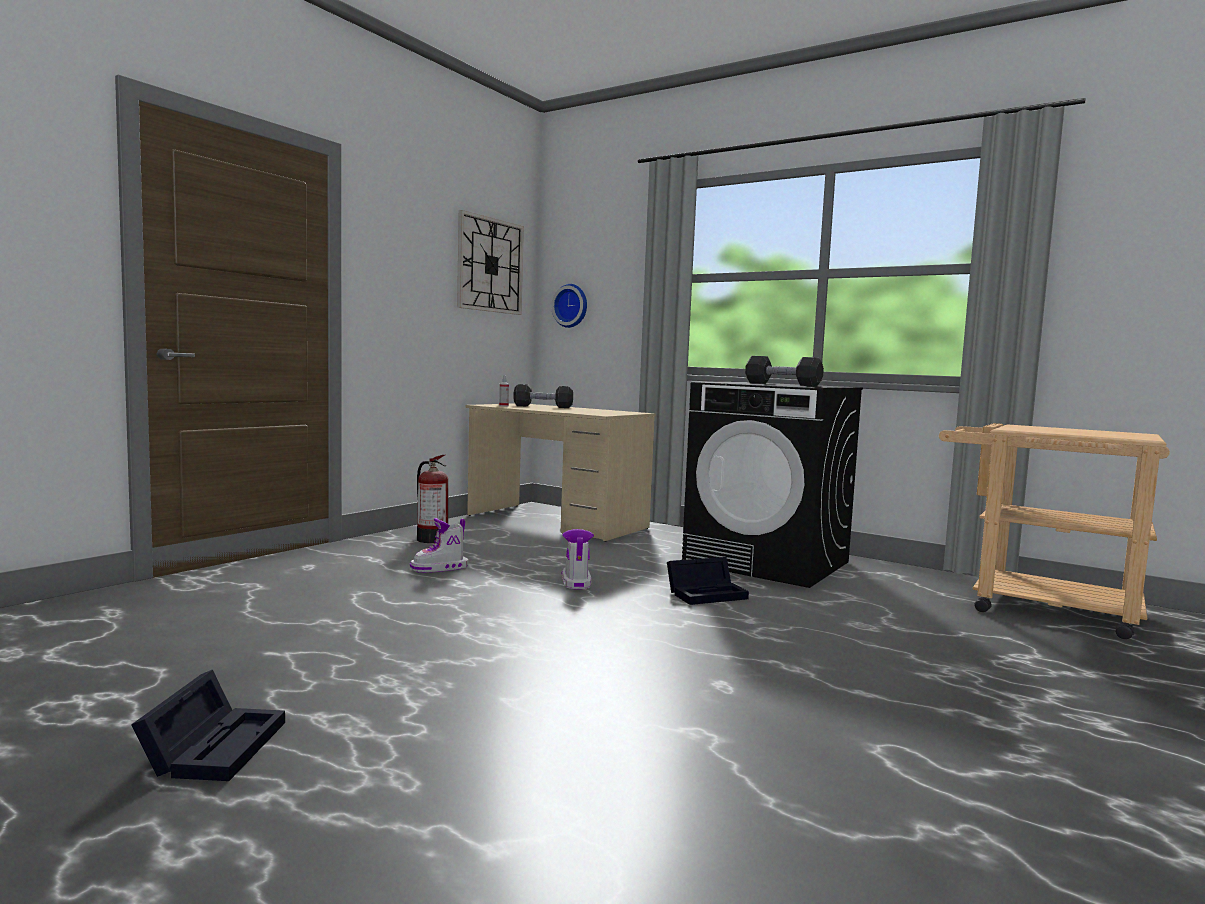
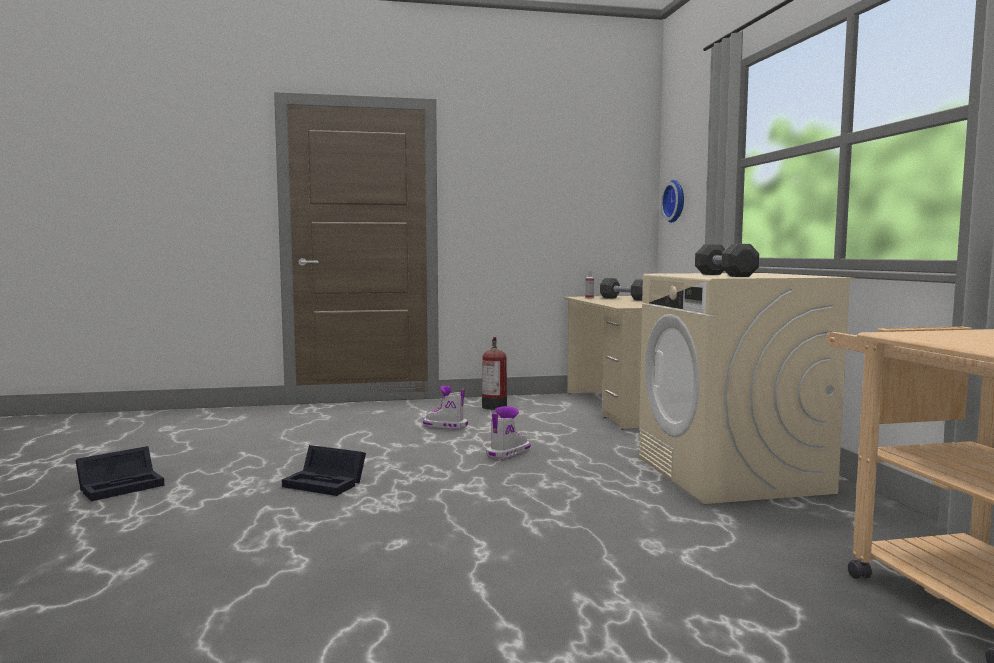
camera: 45 degrees right, 0 degrees up
(490, 265) = (595, 172): wall clock -> none
(707, 594) = (585, 484): black storage box -> black storage box (327, 483)
(767, 562) = (731, 474): black washing machine -> beige washing machine

